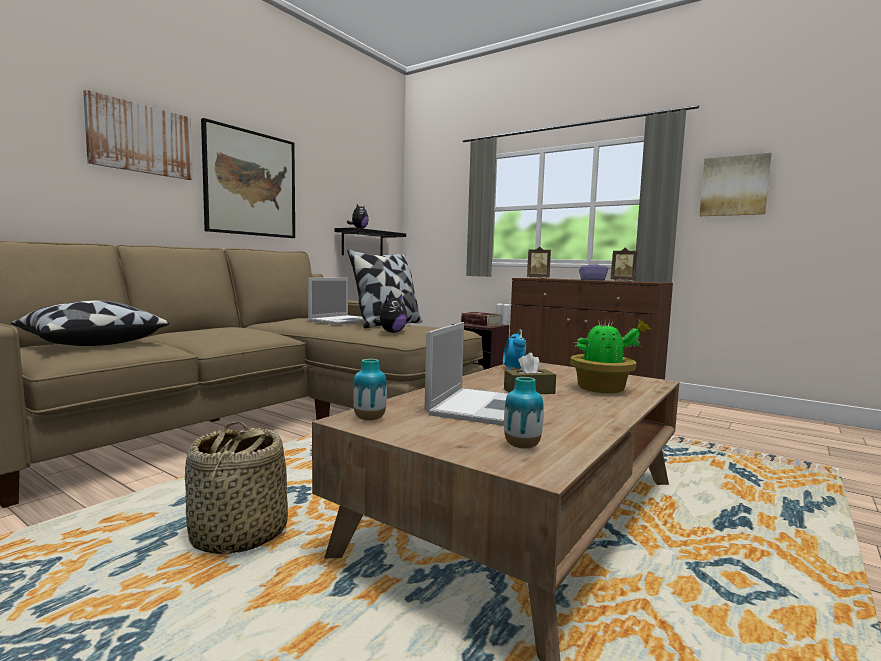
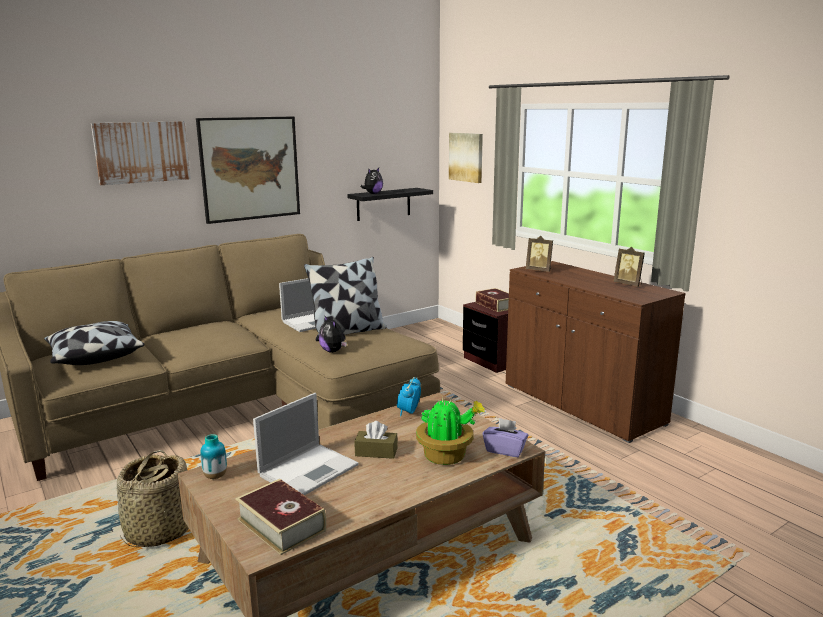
camera: 20 degrees right, 10 degrees up
(391, 332) = (333, 351): plush toy -> plush toy turned 90 degrees clockwise
(522, 446) = (281, 524): vase -> book
(592, 280) = (587, 284): purple tissue box -> purple tissue box (505, 450)
(734, 186) = (769, 180): picture -> picture (466, 157)

